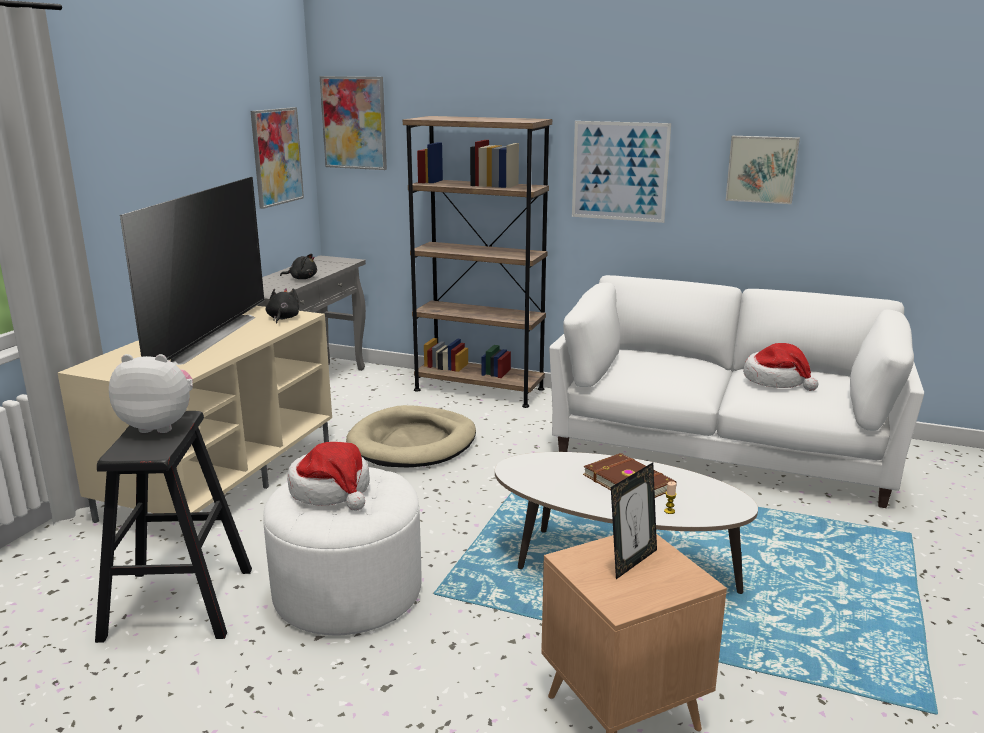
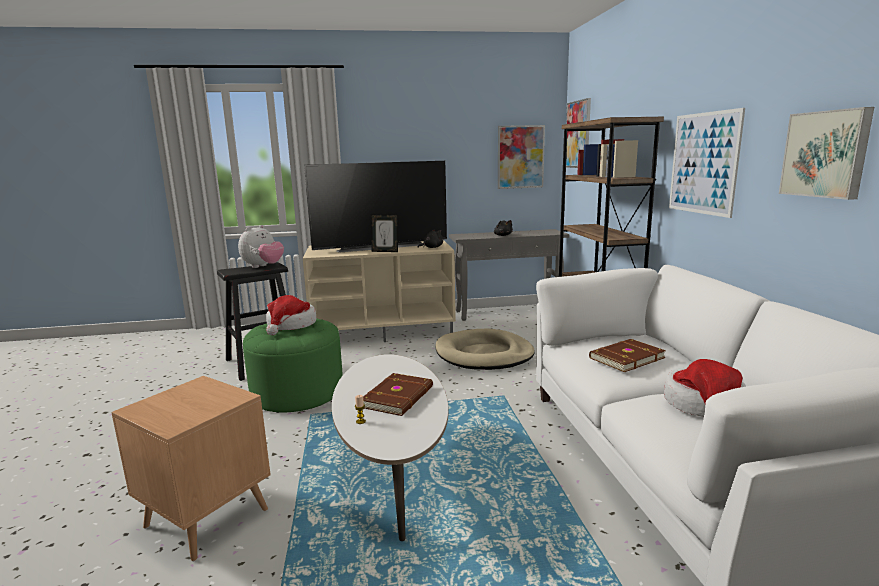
camera: 60 degrees right, 5 degrees down
(159, 425) = (263, 267): plush toy -> plush toy turned 60 degrees clockwise
(347, 591) = (297, 392): white ottoman -> green ottoman
(632, 562) = (200, 400): picture frame -> picture frame (385, 251)
(668, 370) = (625, 358): none -> brown book

